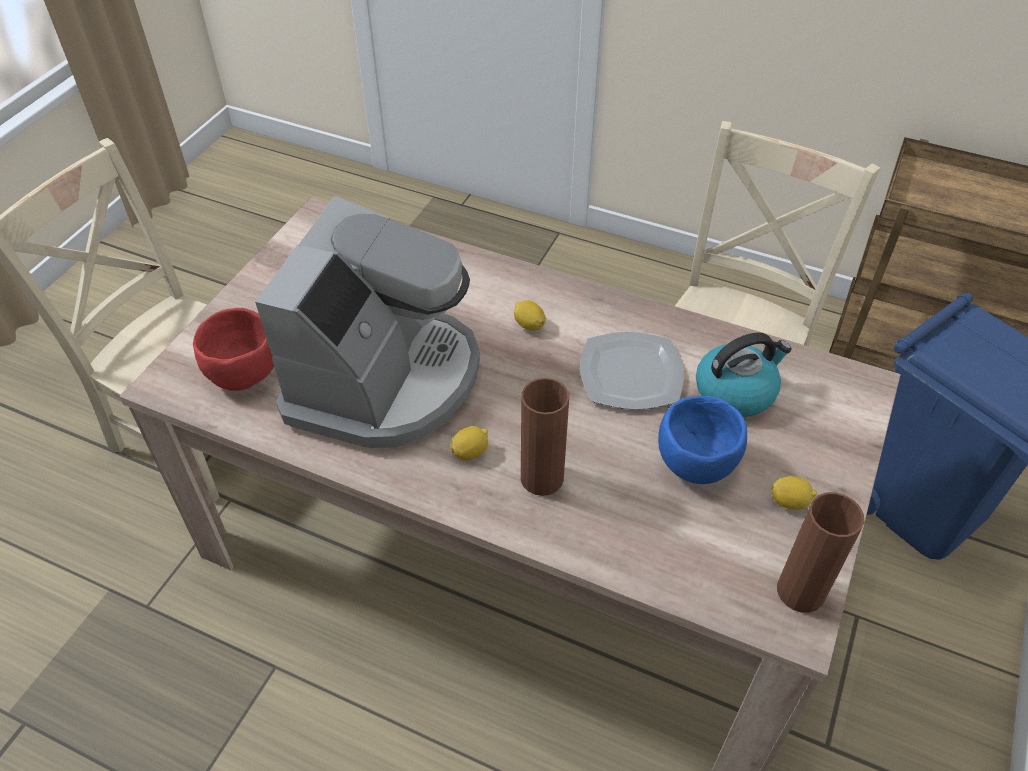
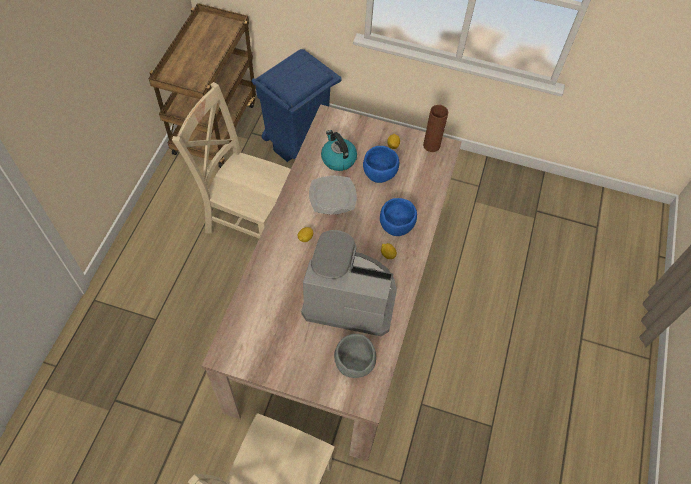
camera: 100 degrees left, 10 degrees up
(245, 372) = (353, 363): red bowl -> grey bowl
(542, 478) = (396, 227): brown vase -> blue bowl

